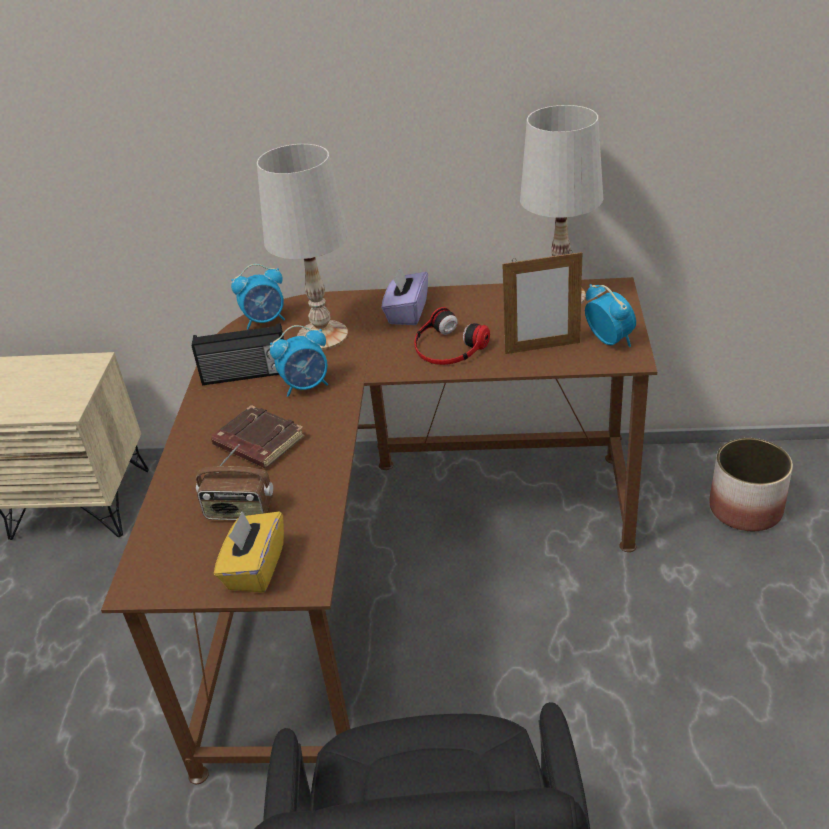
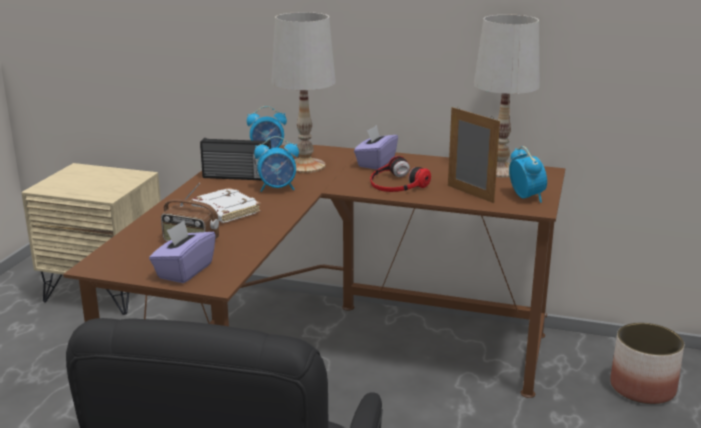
camera: 10 degrees right, 15 degrees down
(255, 568) = (184, 271): yellow tissue box -> purple tissue box
(257, 443) = (225, 211): brown book -> white book
(542, 348) = (470, 194): picture frame -> picture frame turned 135 degrees counterclockwise

